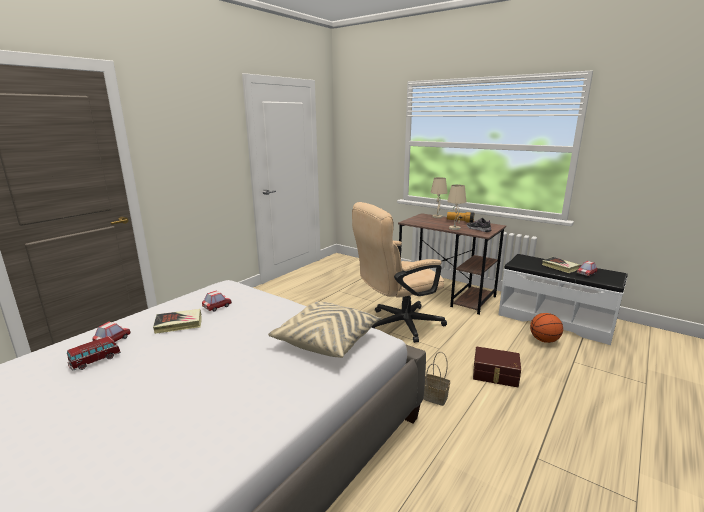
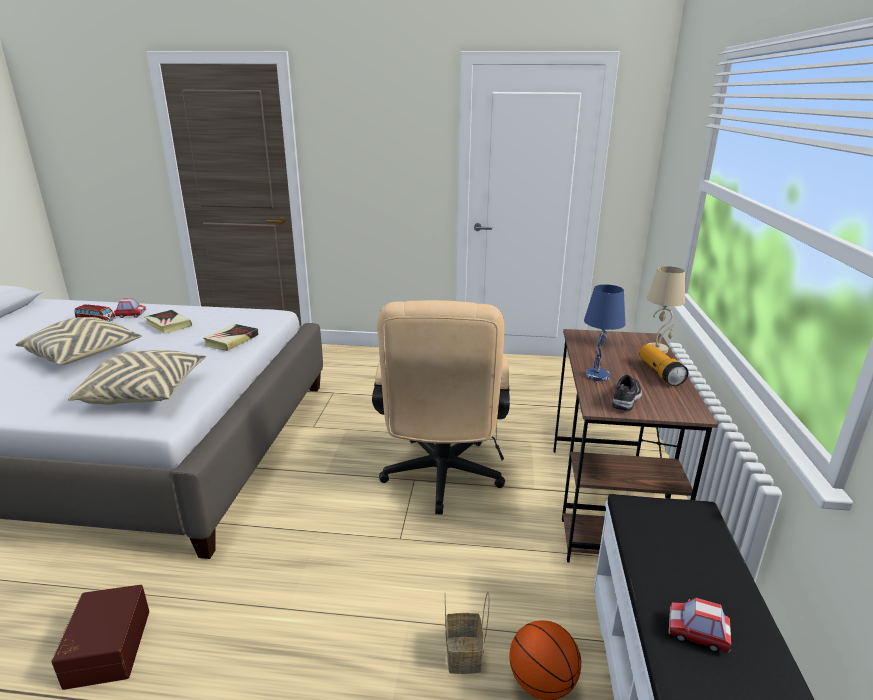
camera: 60 degrees right, 5 degrees up
(195, 367) = (84, 354): none -> beige pillow
(217, 307) = (212, 326): toy car -> none
(397, 325) = (441, 480): beige office chair -> beige office chair turned 120 degrees counterclockwise
(435, 397) = (265, 565): basket -> basket (464, 656)
(455, 228) = (597, 376): beige table lamp -> blue table lamp
(495, 375) = (357, 621): brown storage box -> brown storage box (106, 648)
(560, 267) = (693, 579): book -> book (231, 340)

